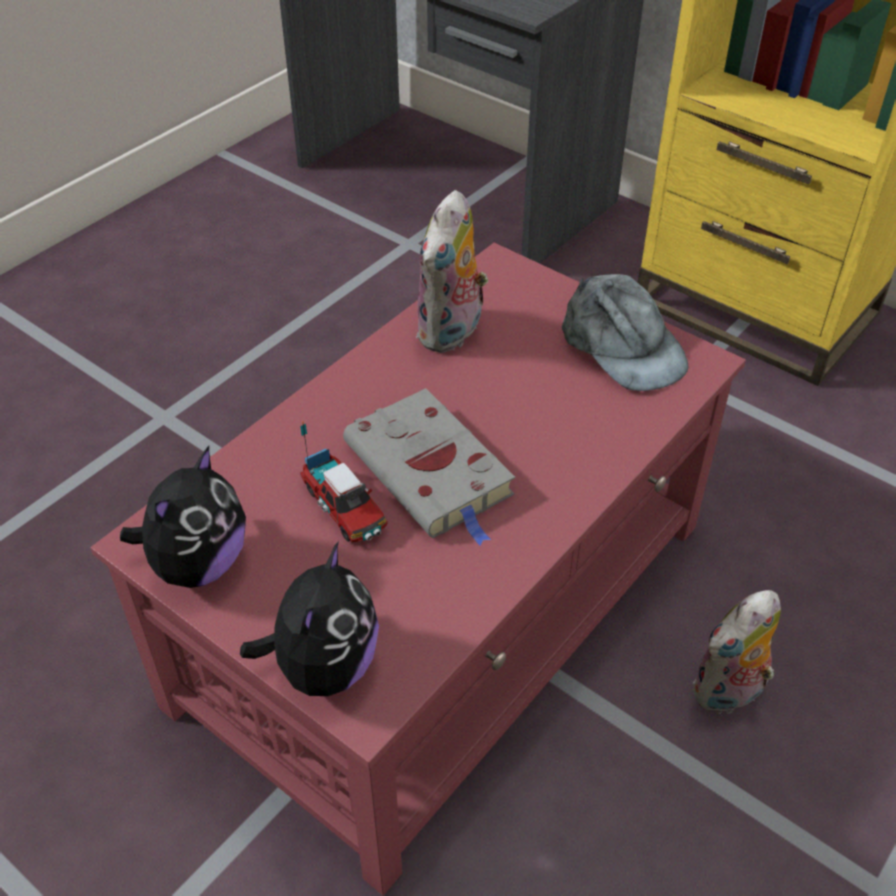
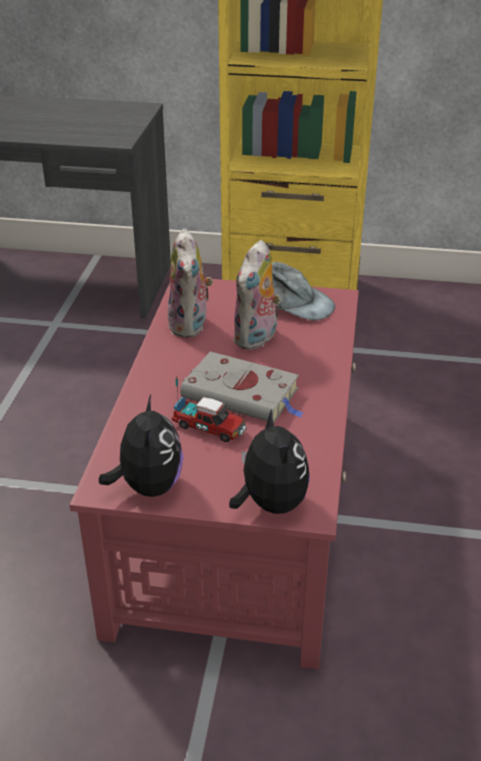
camera: 30 degrees left, 10 degrees down
(728, 694) = (422, 487): plush toy -> plush toy (257, 339)

